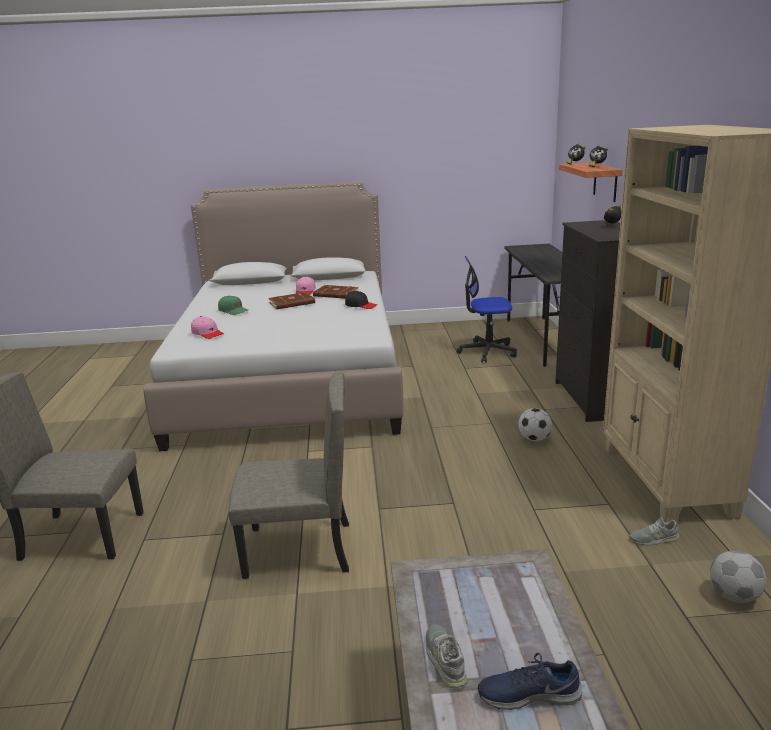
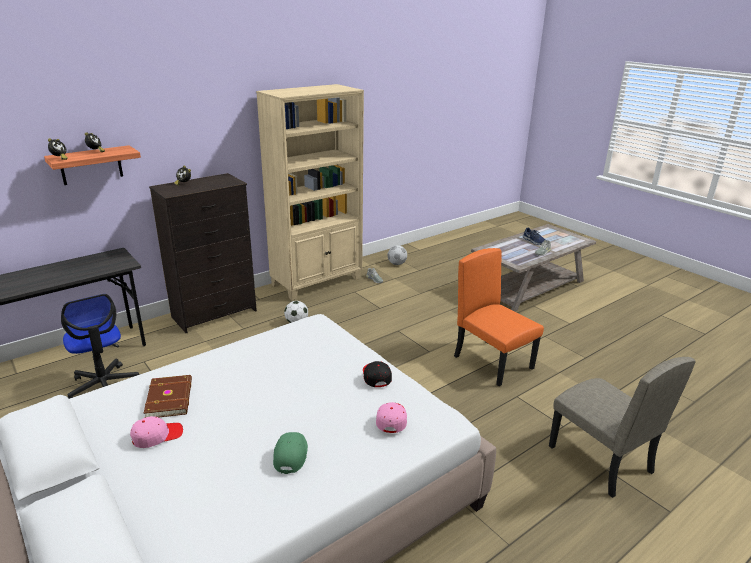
camera: 125 degrees left, 5 degrees up
(292, 303) = (231, 415): brown book -> none
(298, 550) = (493, 362): beige chair -> orange chair
(360, 305) = (218, 361): black cap -> black cap (376, 376)

